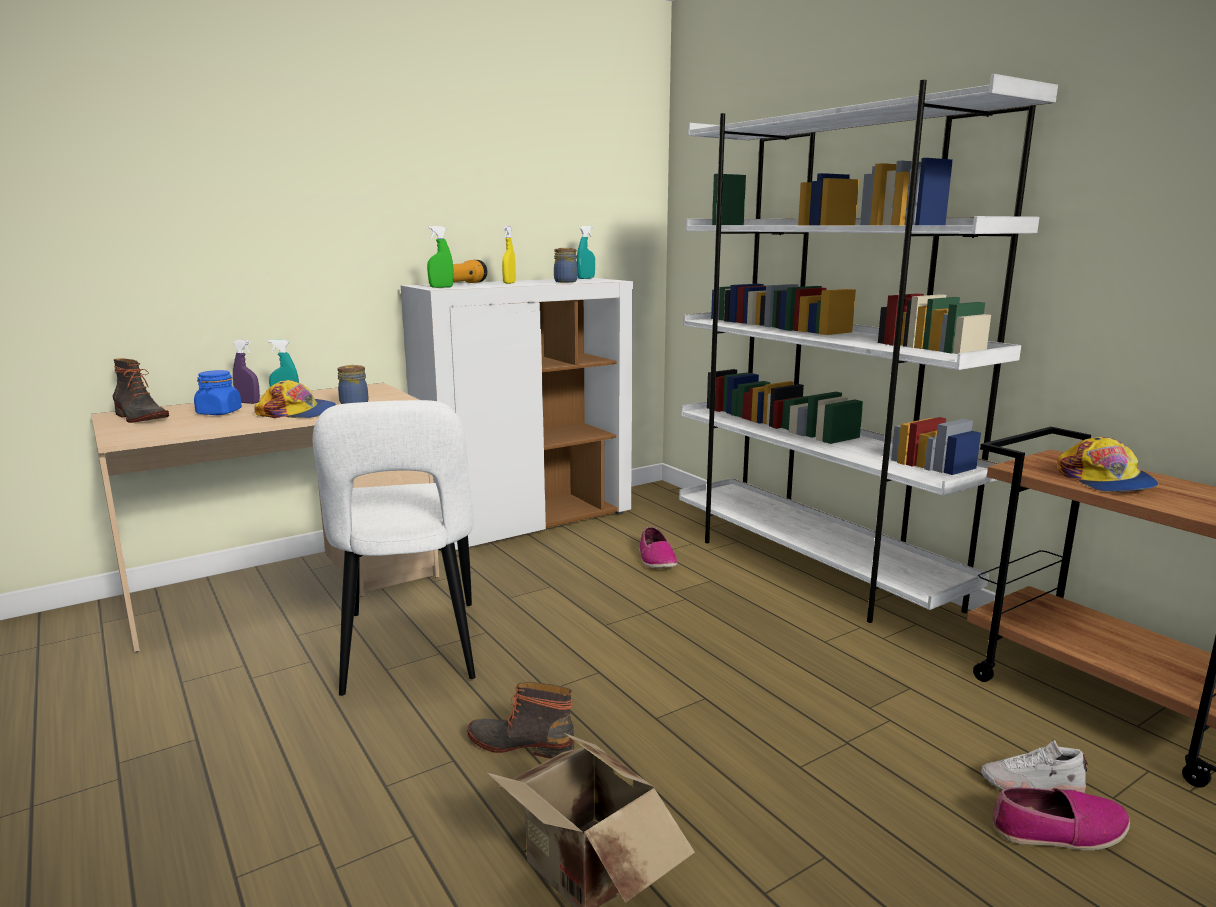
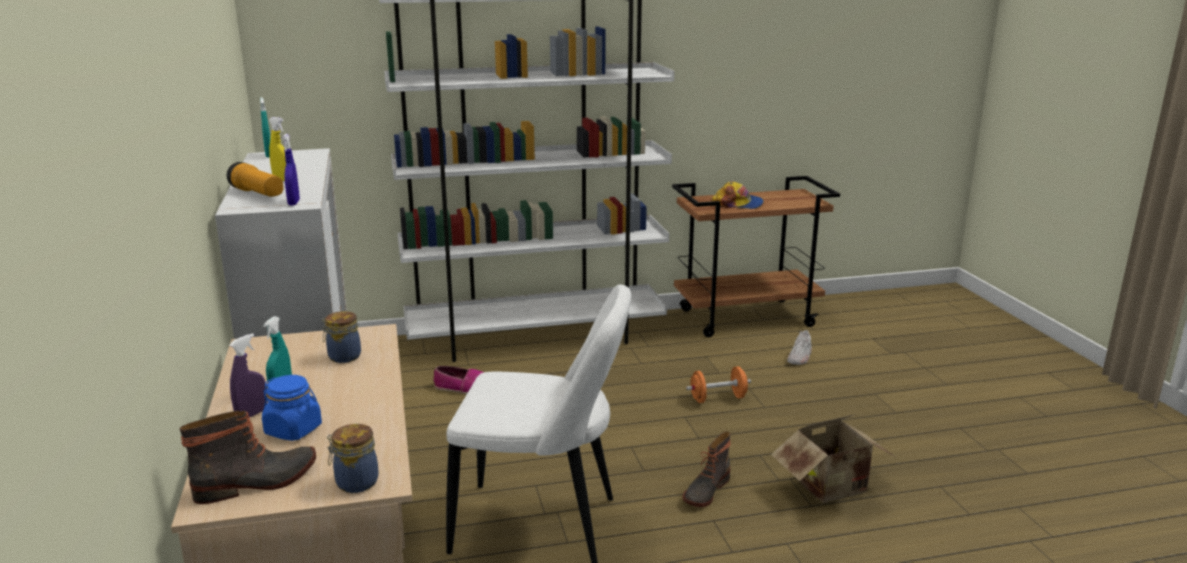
camera: 70 degrees left, 5 degrees up
(298, 412) = (352, 385): cap -> none
(441, 287) = (294, 203): green spray bottle -> blue spray bottle
(565, 281) = (298, 164): jar -> jar (355, 482)
(784, 718) = (718, 398): none -> orange dumbbell
(1058, 830) = (830, 363): shoe -> none

